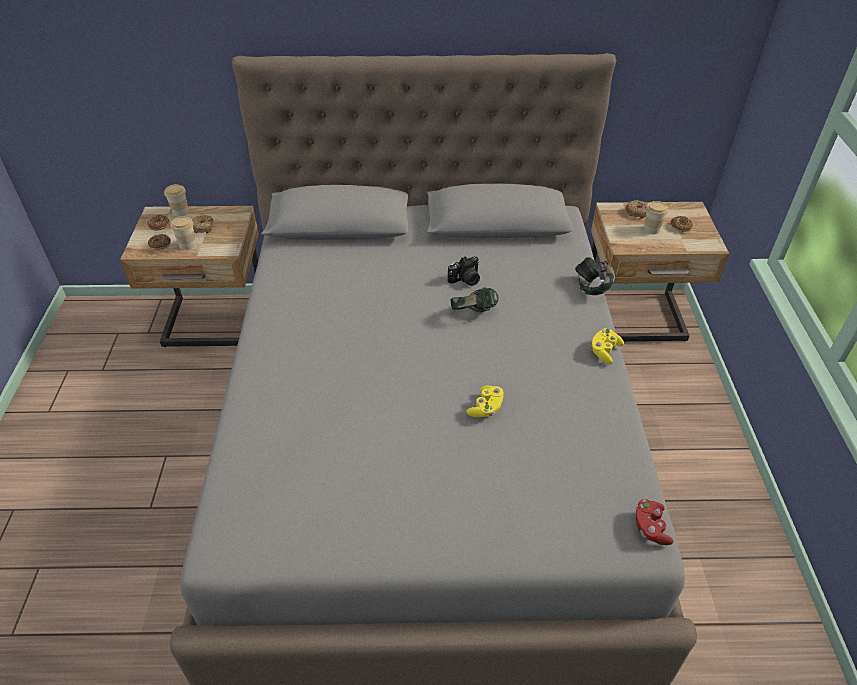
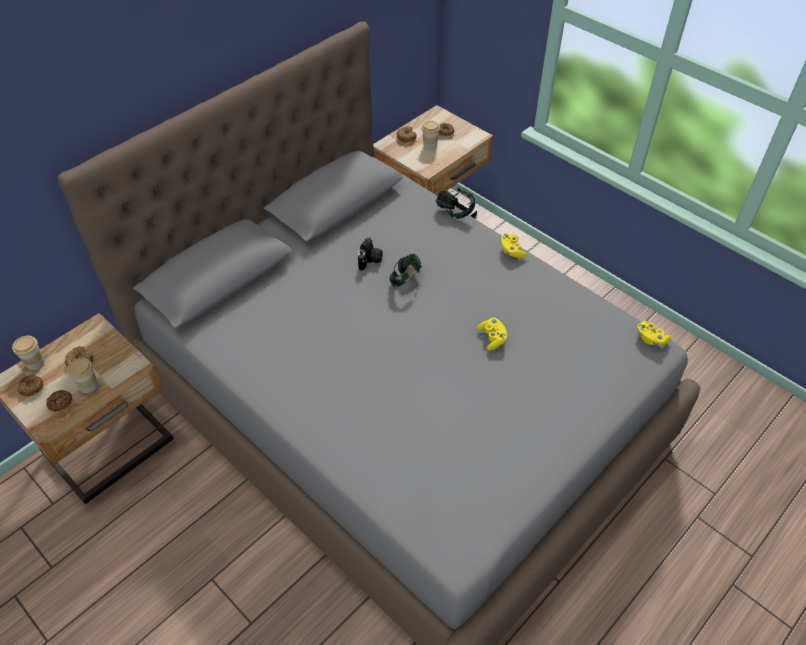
camera: 45 degrees left, 5 degrees up
(650, 527) = (650, 338): red game controller -> yellow game controller

